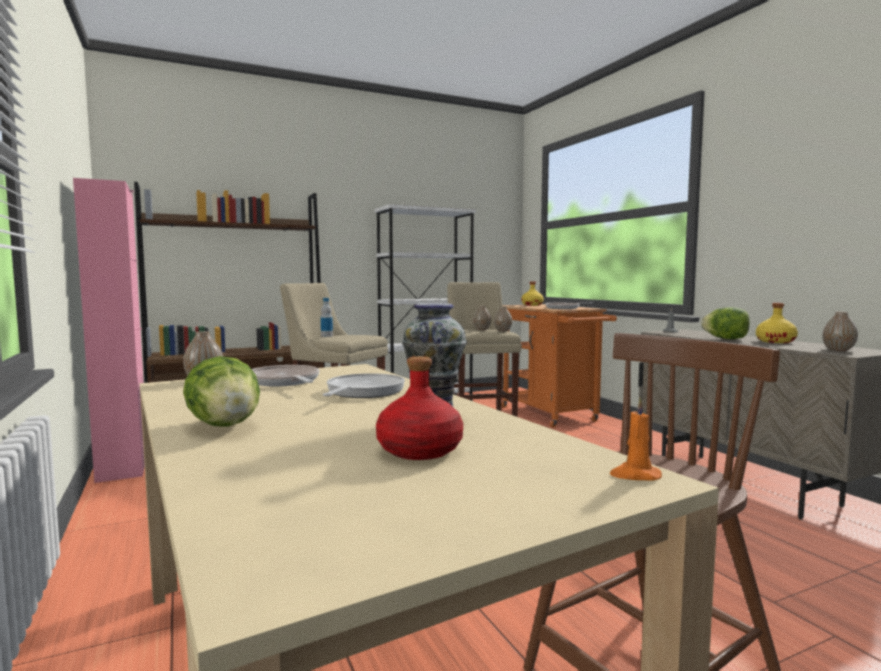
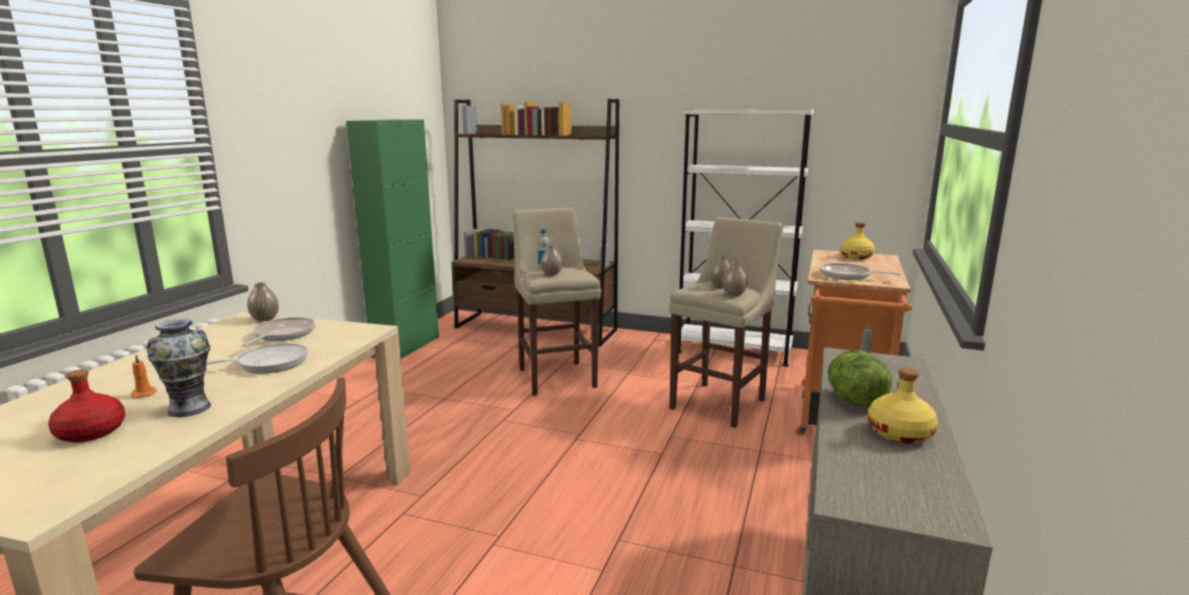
camera: 45 degrees right, 10 degrees up
(123, 465) = (406, 347): pink cabinet -> green cabinet
(225, 425) = (131, 371): lettuce -> none
(634, 475) = (48, 508): orange candle -> orange candle (144, 393)
(838, 350) = (887, 489): vase -> vase (551, 274)

